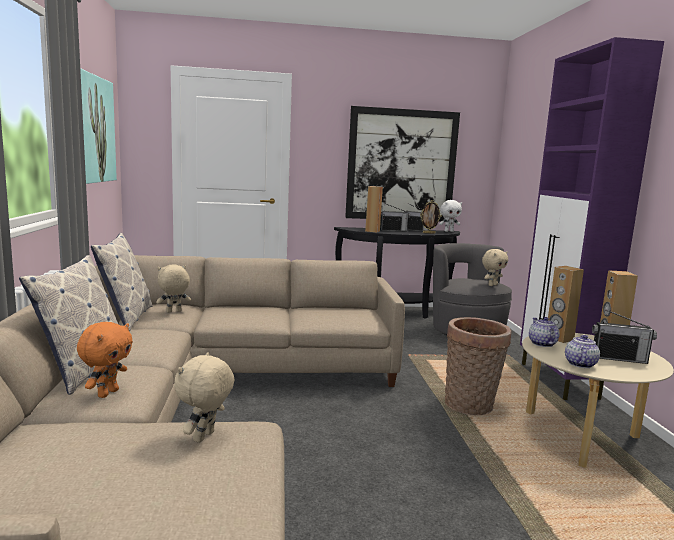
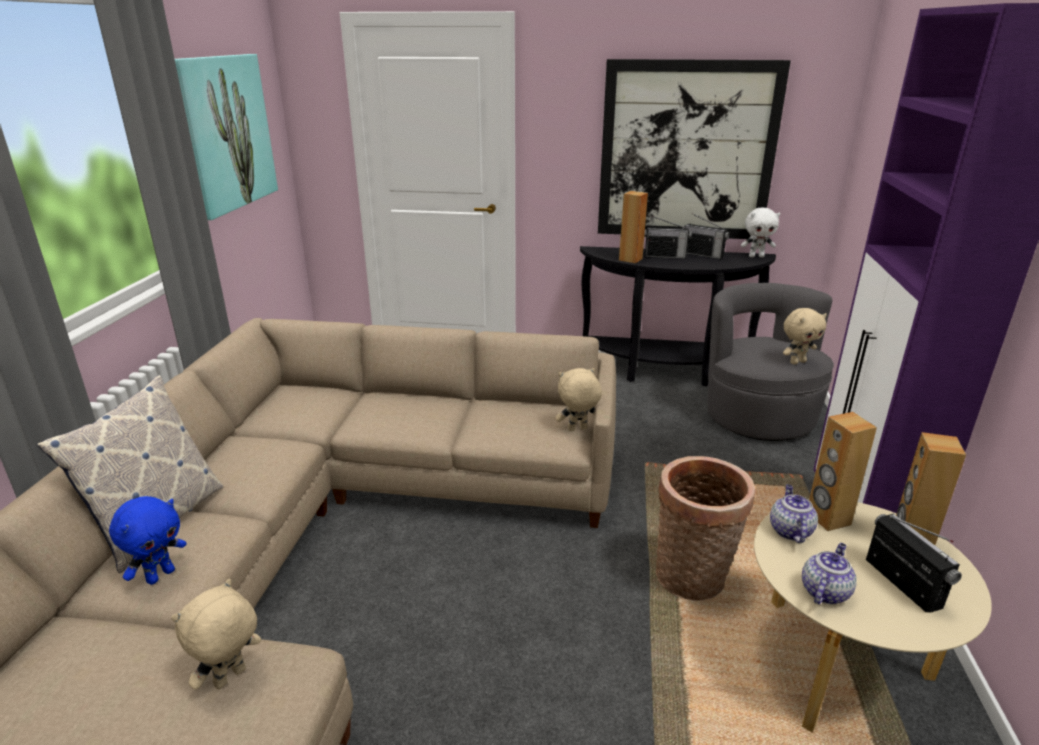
camera: 15 degrees right, 15 degrees up
(107, 393) = (160, 575): orange plush toy -> blue plush toy
(126, 318) = (253, 416): pillow -> none
(173, 312) = (314, 406): beige plush toy -> beige plush toy (577, 429)
(429, 233) = (718, 263): picture frame -> none
(619, 358) = (902, 583): radio -> radio turned 135 degrees counterclockwise

